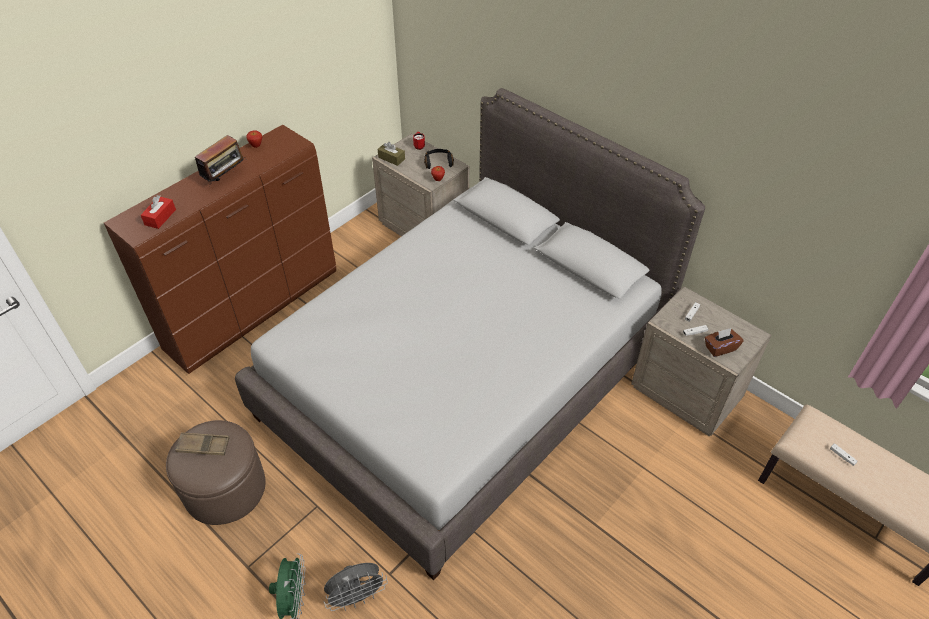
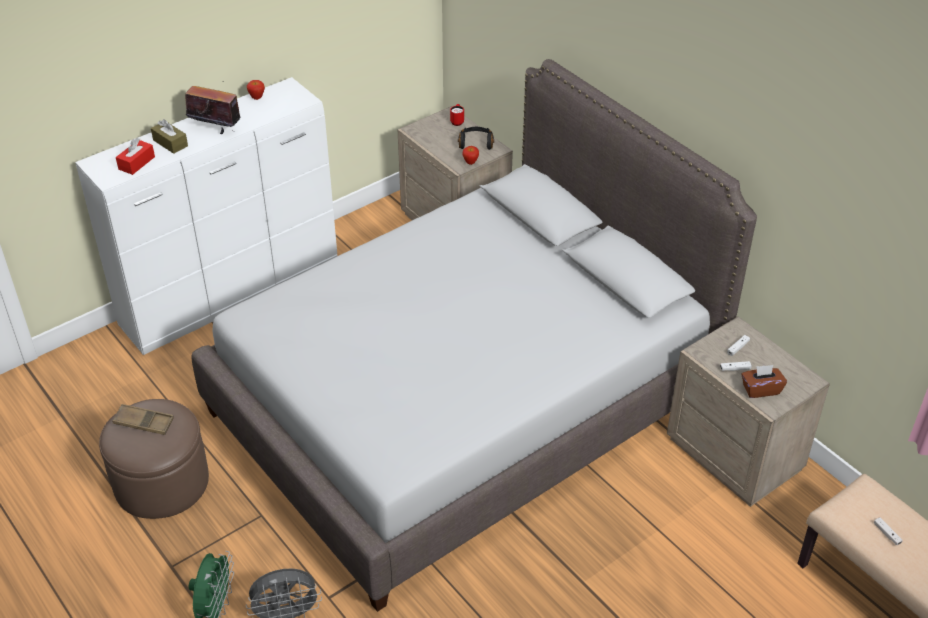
camera: 10 degrees right, 5 degrees down
(226, 178) = (216, 129): radio -> radio turned 120 degrees counterclockwise
(255, 310) = (233, 295): brown dresser -> white dresser
(391, 158) = (420, 132): brown tissue box -> brown tissue box (170, 143)

